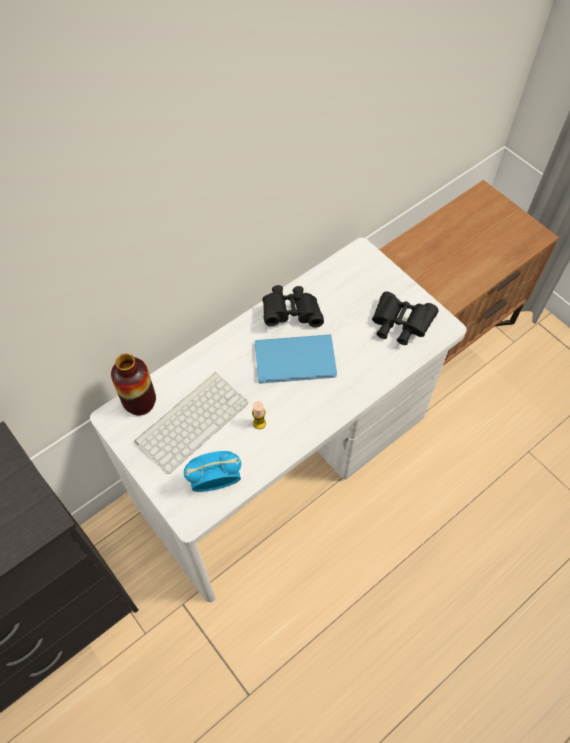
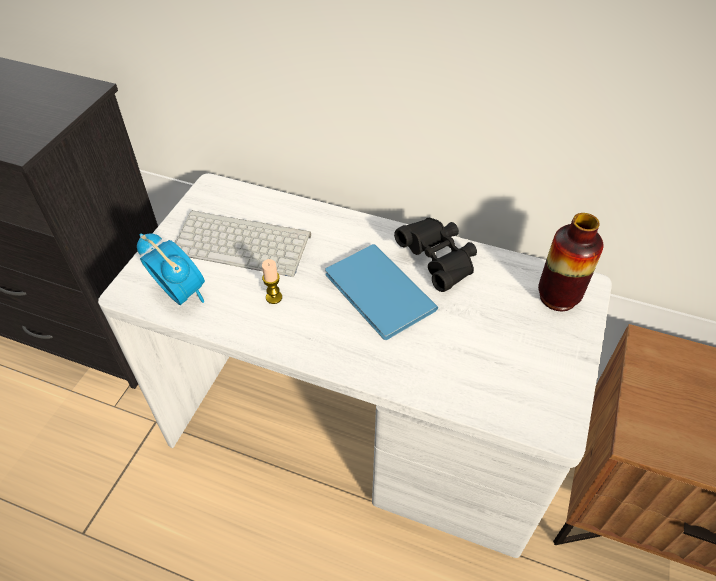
camera: 60 degrees right, 10 degrees down
(140, 403) = (239, 198): vase -> vase (557, 297)
(399, 325) = (514, 373): black binoculars -> none

